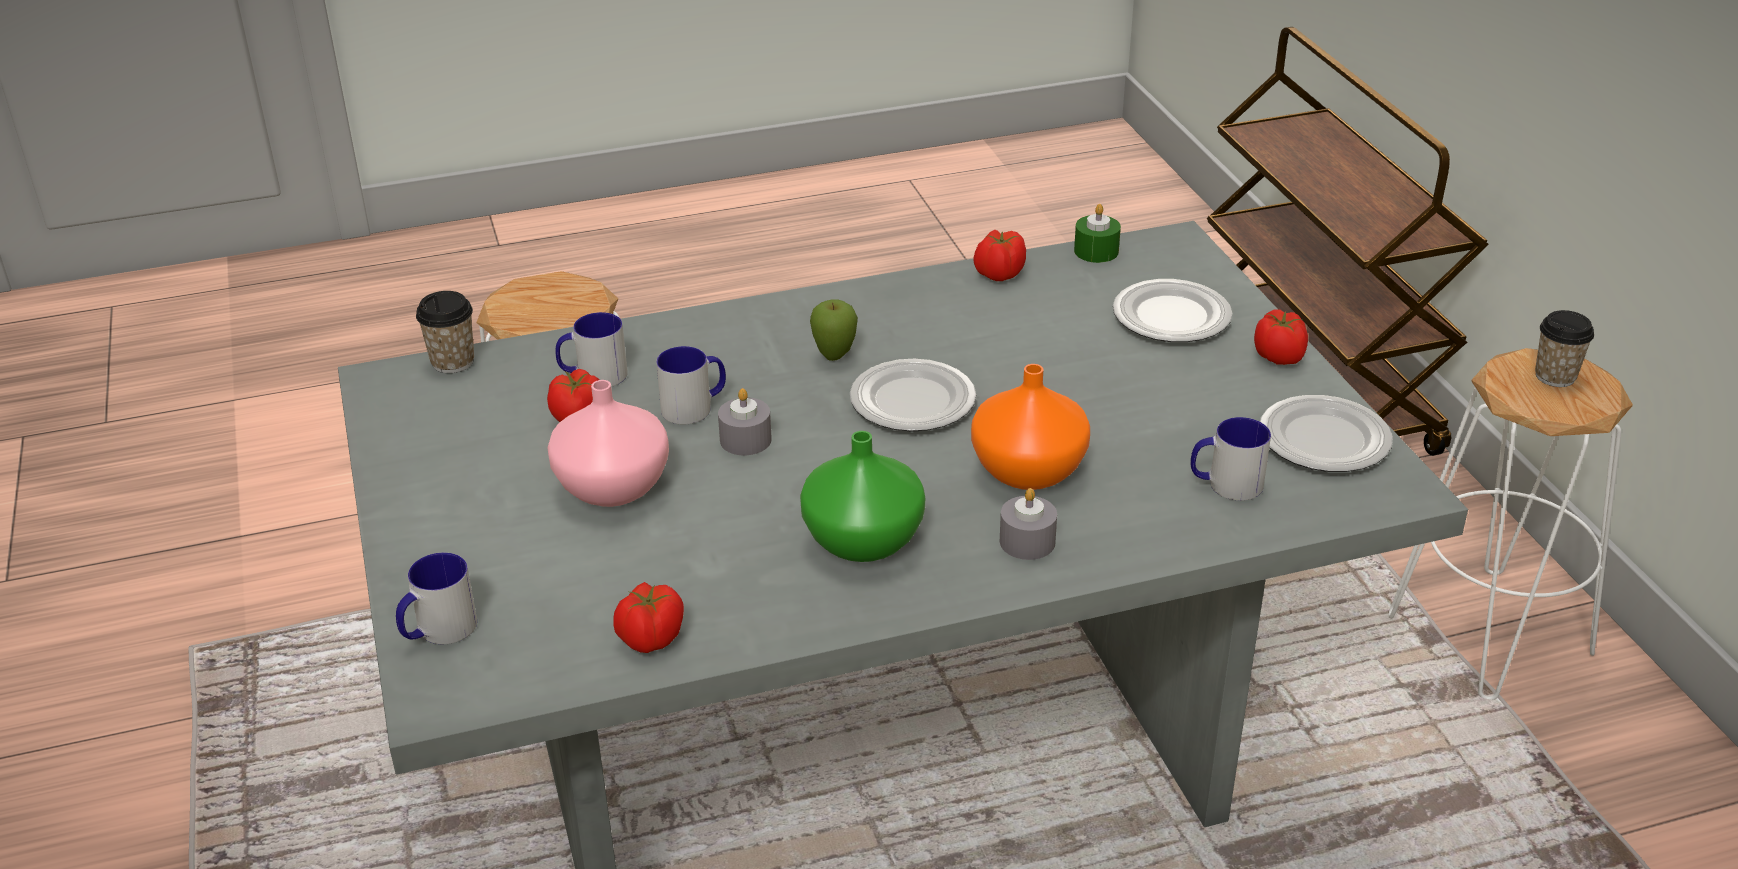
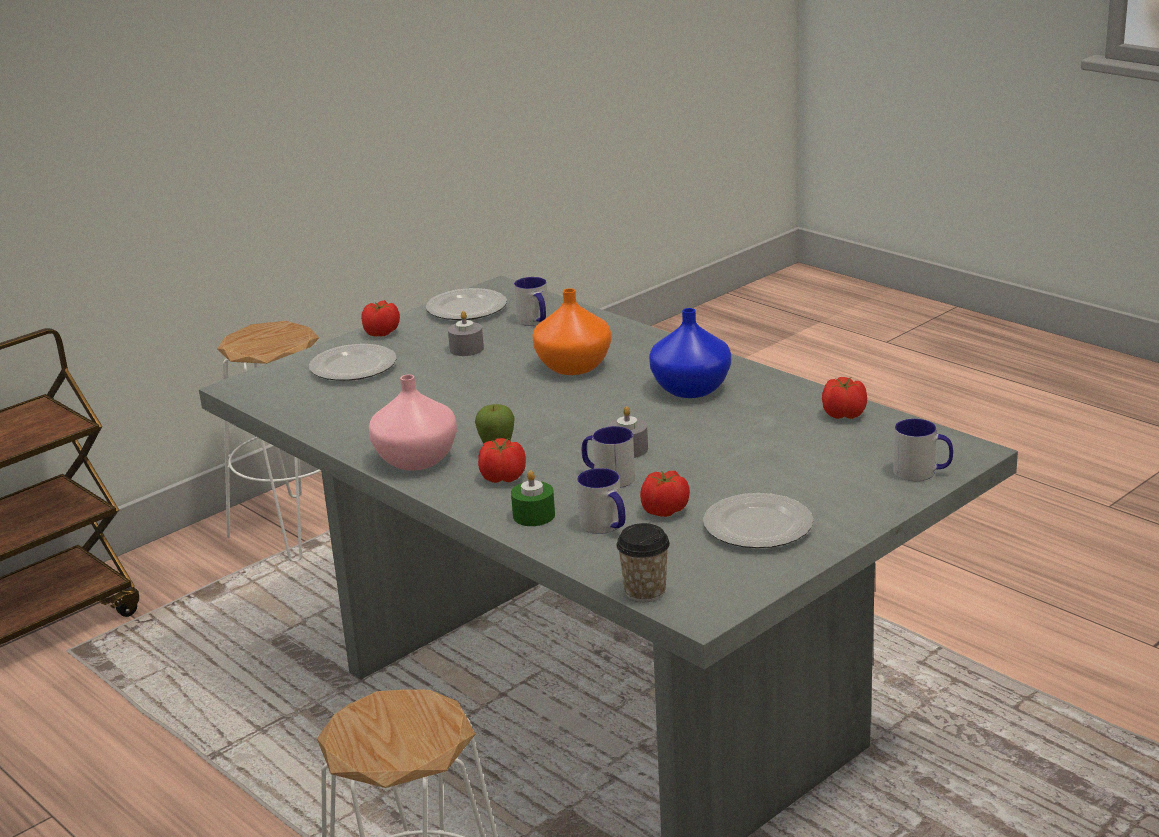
camera: 115 degrees left, 10 degrees down
(615, 487) = (726, 471): pink vase -> pink vase (415, 459)
(861, 540) = (691, 390): green vase -> blue vase
(911, 402) = (531, 414): plate -> plate (758, 527)
(999, 274) = (331, 429): tomato -> tomato (504, 478)
(1027, 541) = (642, 352): grey candle -> grey candle (466, 349)
(1096, 251) = (271, 407): green candle -> green candle (534, 515)
(1555, 376) = (257, 338): cup -> none

